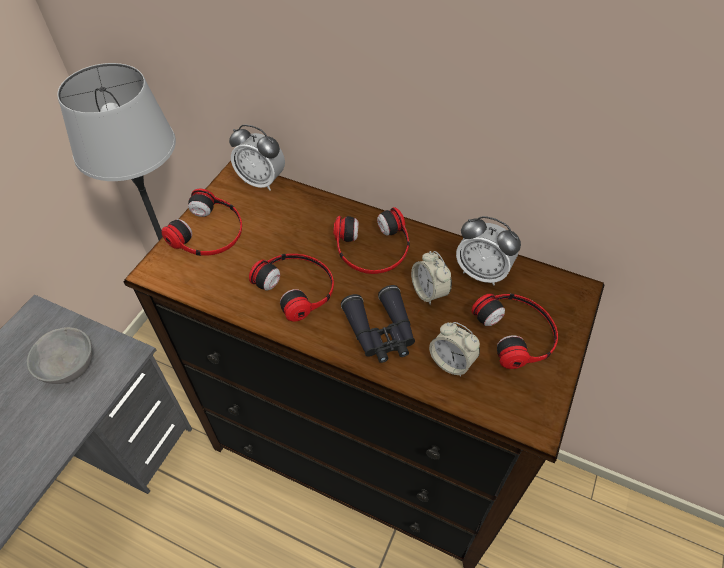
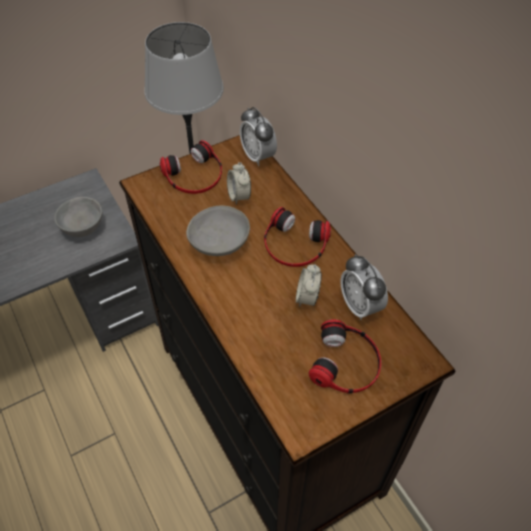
camera: 35 degrees right, 0 degrees up
(297, 287) = (220, 243): headphones -> grey bowl
(381, 332) = (248, 305): black binoculars -> none
(451, 362) = (279, 354): alarm clock -> alarm clock (239, 196)

